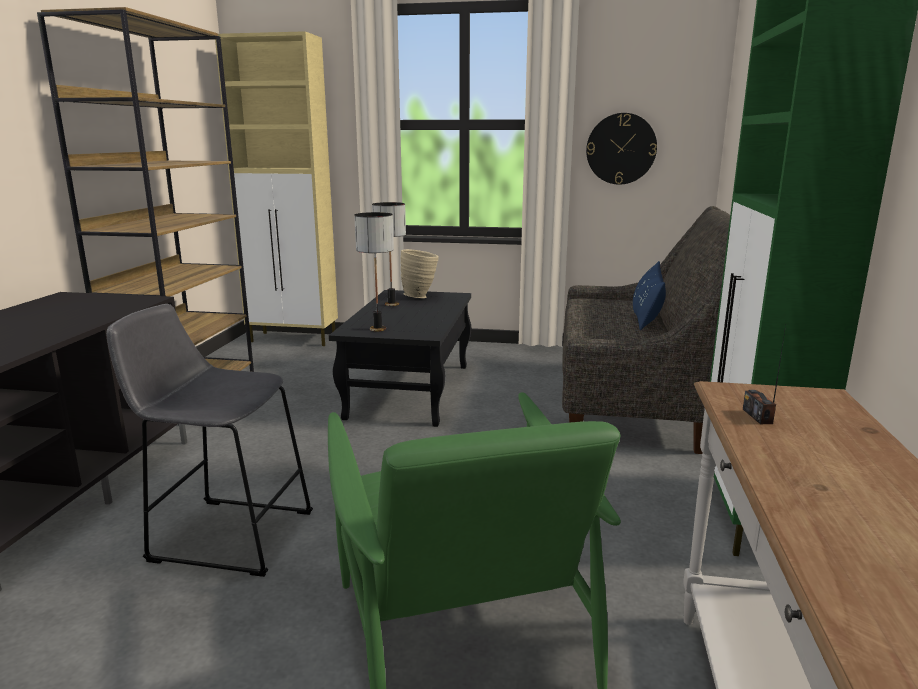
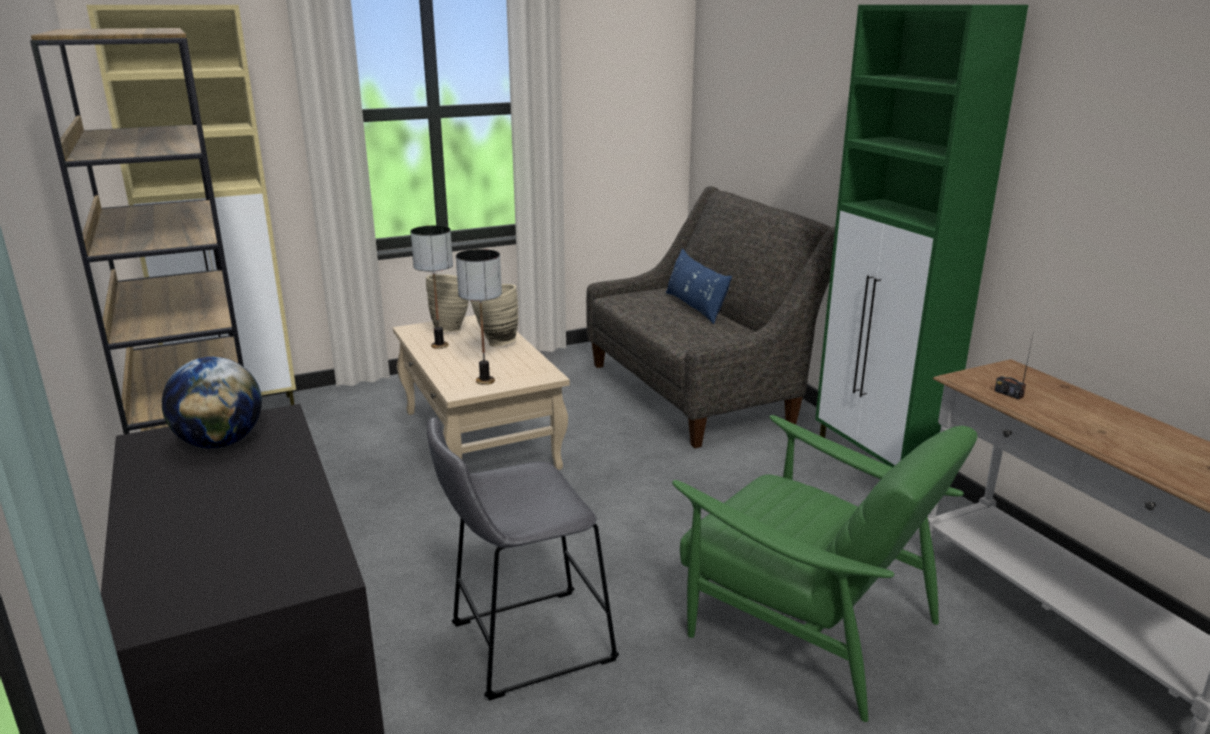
camera: 35 degrees left, 5 degrees up
(88, 304) = (220, 443): none -> globe
(410, 391) = (480, 439): black coffee table -> beige coffee table
(432, 309) = (495, 343): none -> beige vase
(621, 149) = (602, 129): wall clock -> none

